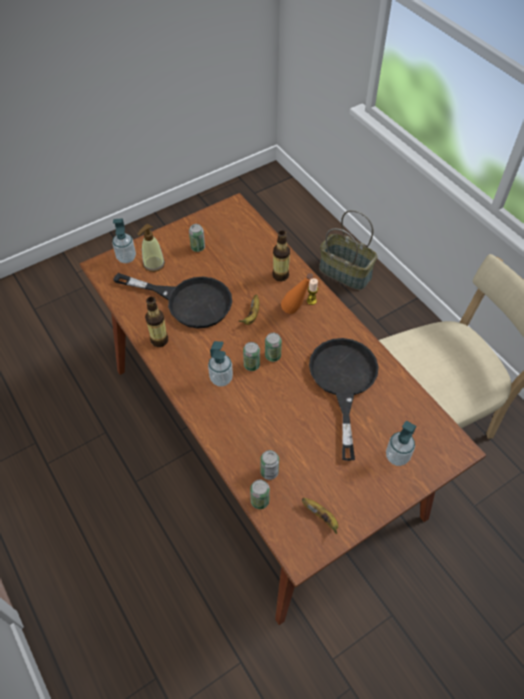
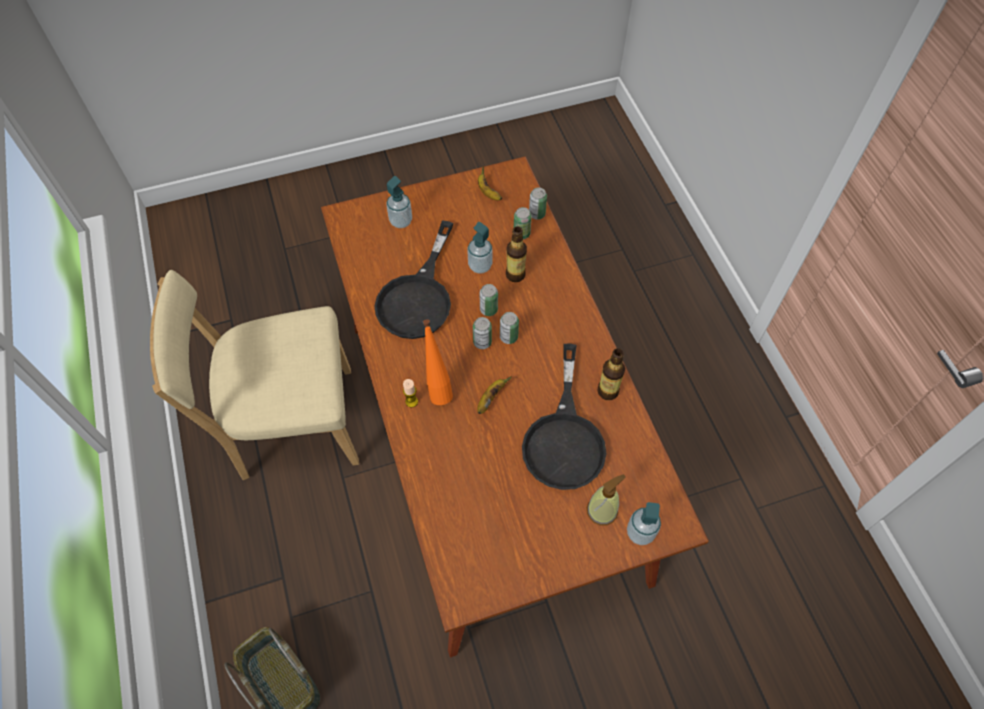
camera: 165 degrees left, 5 degrees up
(188, 301) = (564, 437): black frying pan -> black frying pan turned 120 degrees counterclockwise
(198, 247) = (535, 526): can -> can (488, 309)
(221, 379) = (545, 329): soap dispenser -> soap dispenser (480, 266)
(280, 275) = (436, 448): bottle -> bottle (515, 274)

